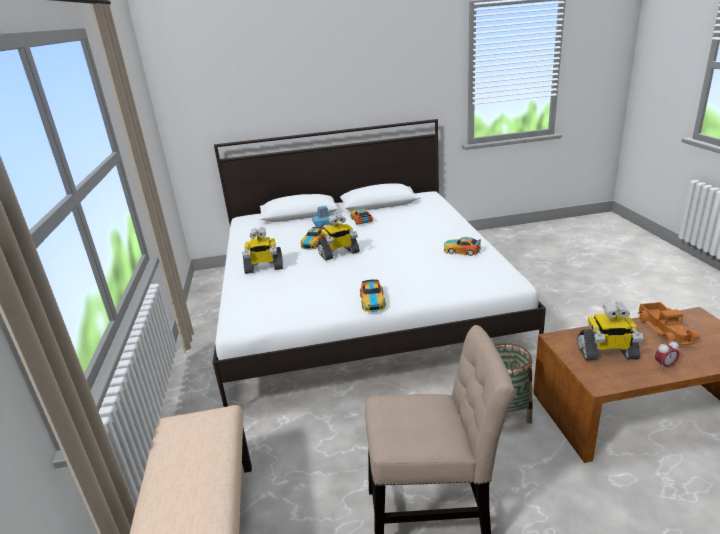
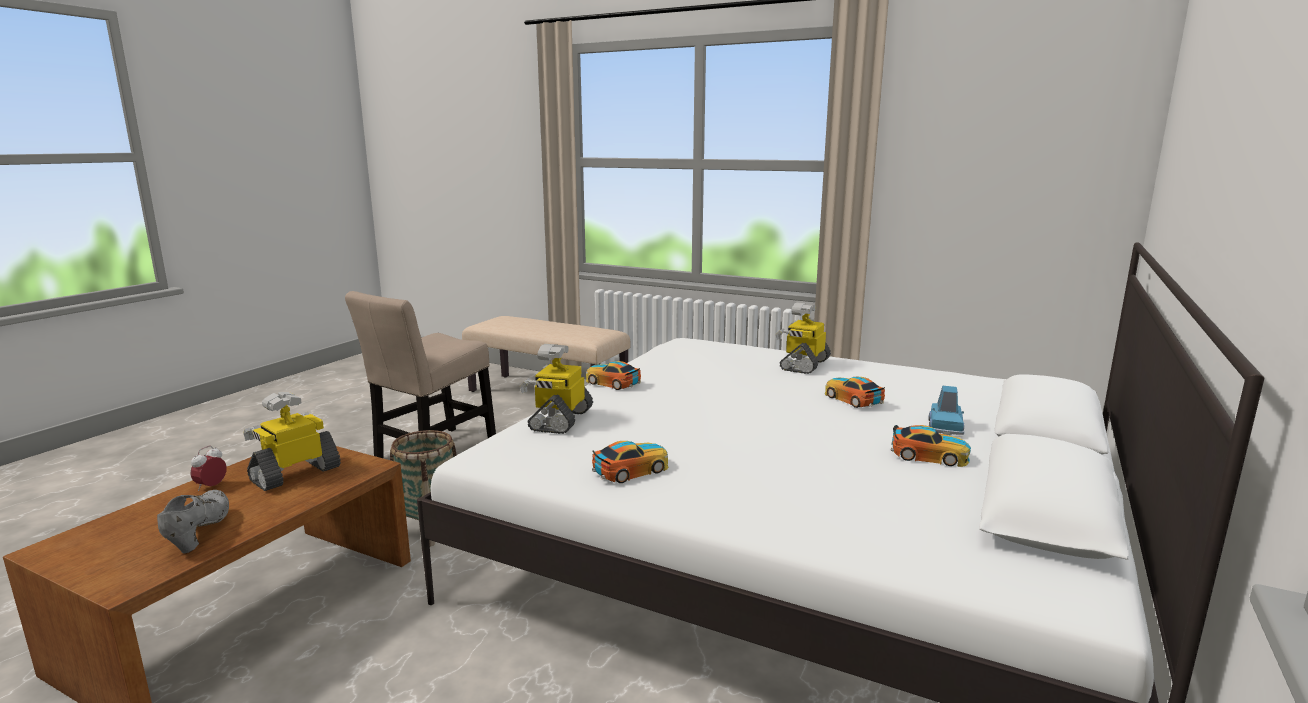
camera: 125 degrees right, 10 degrees down
(339, 253) = (779, 400): toy robot -> toy robot (560, 420)
(665, 330) = (199, 533): toy truck -> grey shoe

